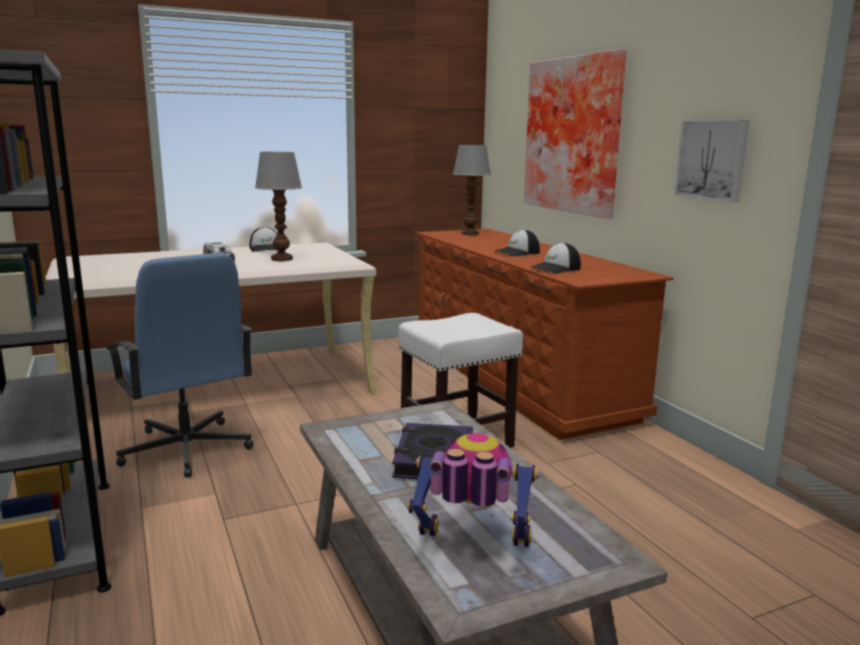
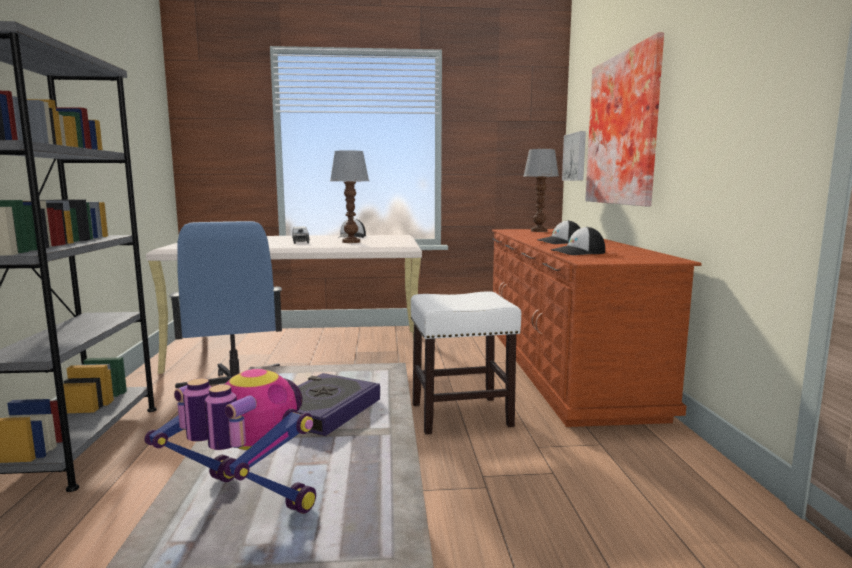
camera: 20 degrees right, 5 degrees down
(713, 159) = (740, 128): picture -> picture (576, 157)

